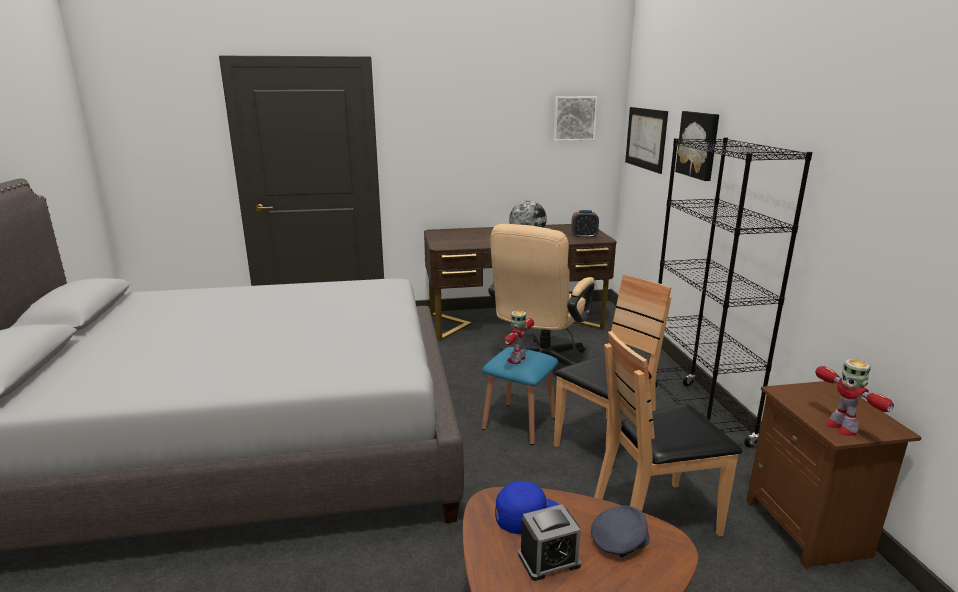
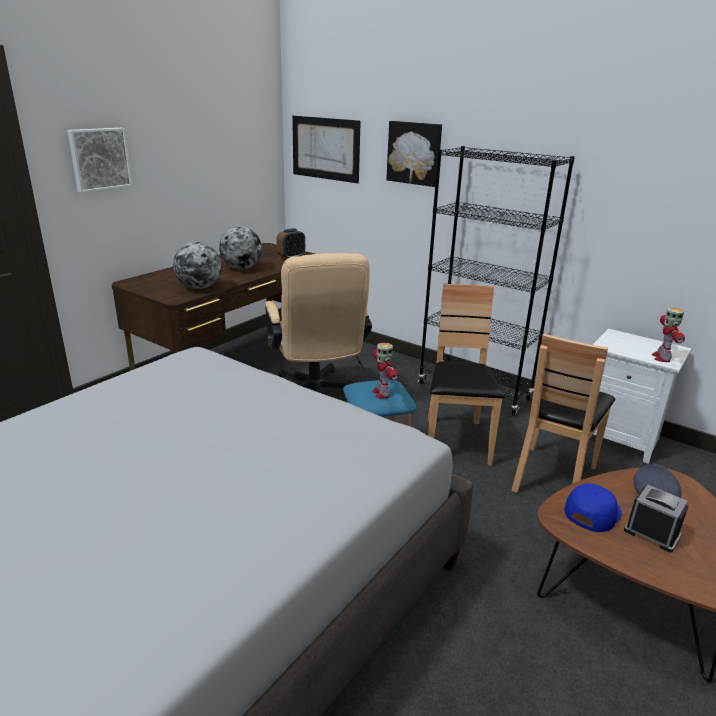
camera: 45 degrees left, 5 degrees up
(470, 243) = (199, 287): none -> globe
(549, 560) = (652, 533): alarm clock -> alarm clock turned 75 degrees counterclockwise
(574, 118) = (242, 129): picture -> picture (99, 159)
(808, 528) = (618, 438): brown nightstand -> white nightstand
(840, 427) = (661, 357): toy robot -> toy robot turned 75 degrees clockwise

